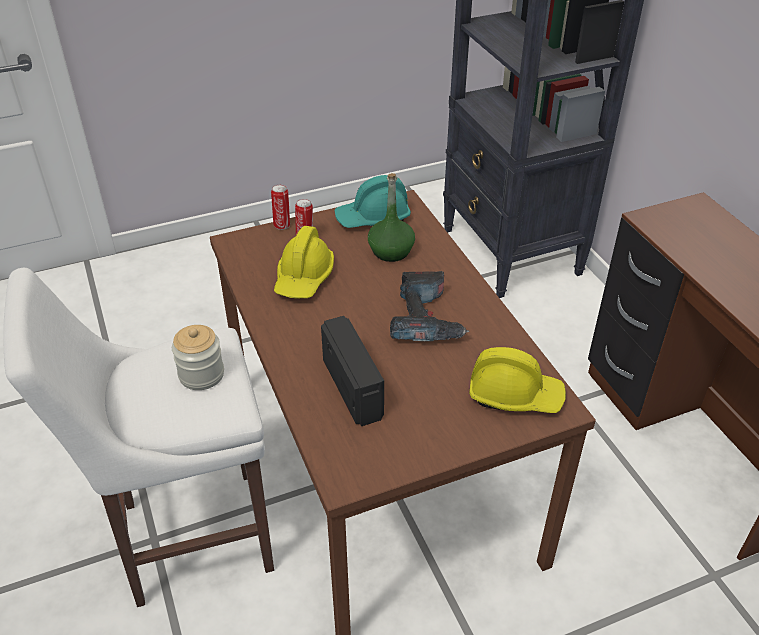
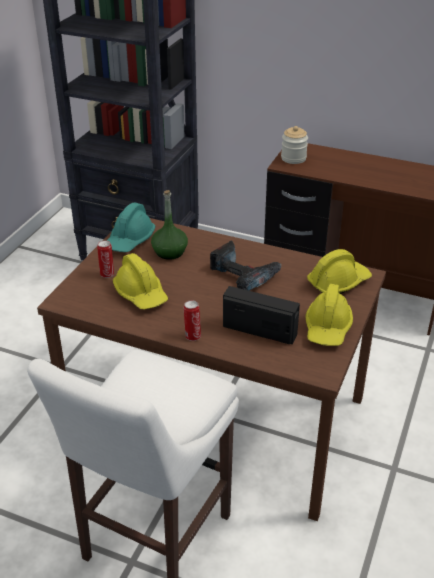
camera: 45 degrees left, 5 degrees down
(201, 374) = (163, 380): jar -> jar (293, 158)
(282, 225) = (78, 274): can -> can (192, 336)
(424, 436) = (328, 328): none -> yellow hard hat

